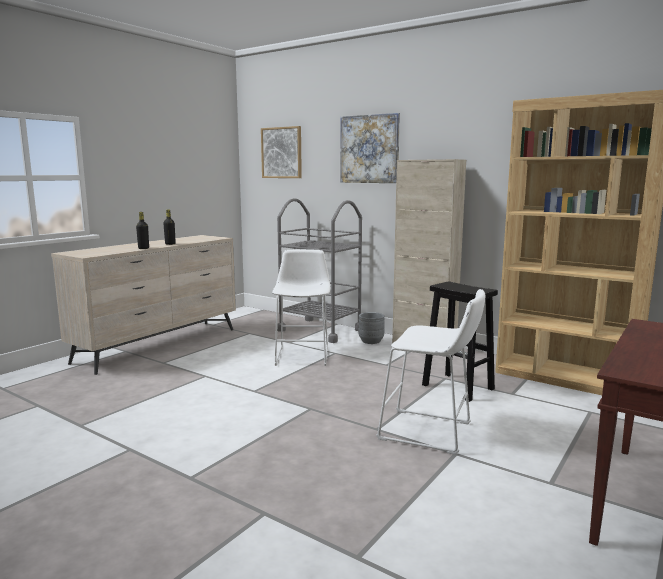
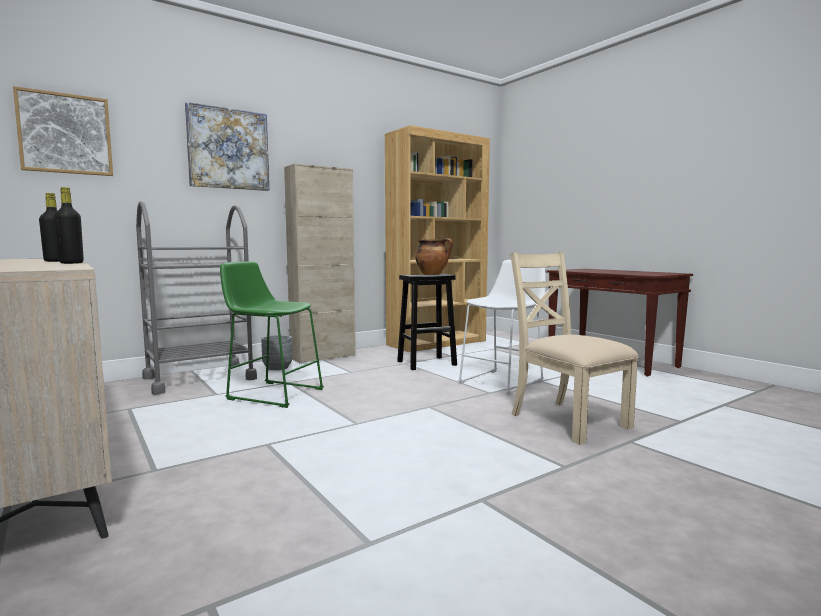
camera: 70 degrees left, 5 degrees down
(303, 355) = (272, 393): white stool -> green stool
(311, 476) = (567, 420): none -> beige chair
(469, 288) = (433, 274): none -> cooking pot

